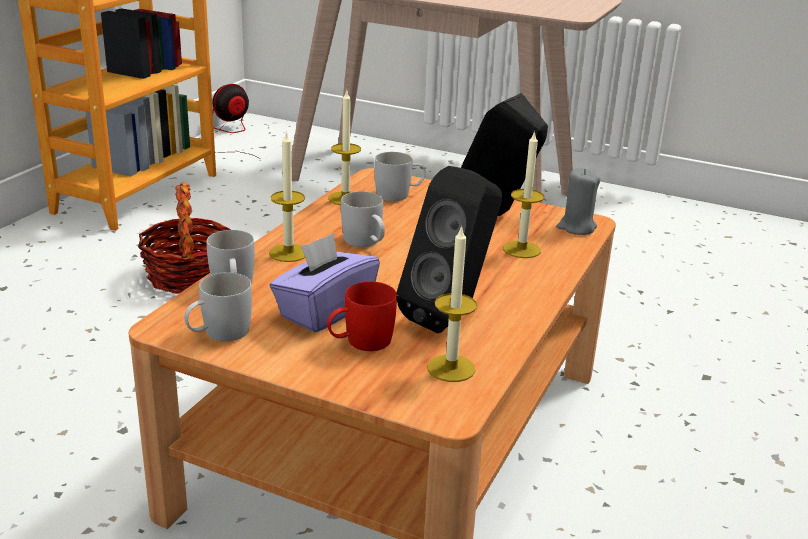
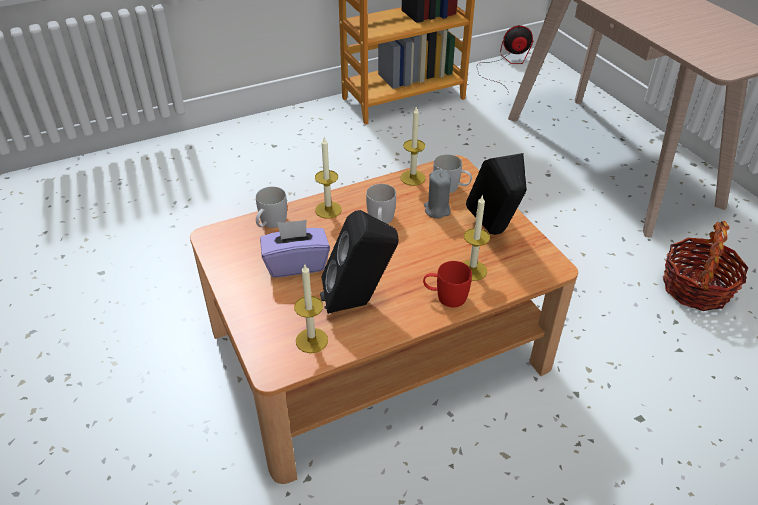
camera: 40 degrees right, 15 degrees up
(188, 276) = (374, 176): basket -> basket (696, 288)
(219, 334) = (228, 254): white mug -> none
(360, 343) = (287, 296): red mug -> red mug (445, 296)
(576, 227) = (537, 268): grey candle -> grey candle (437, 210)

